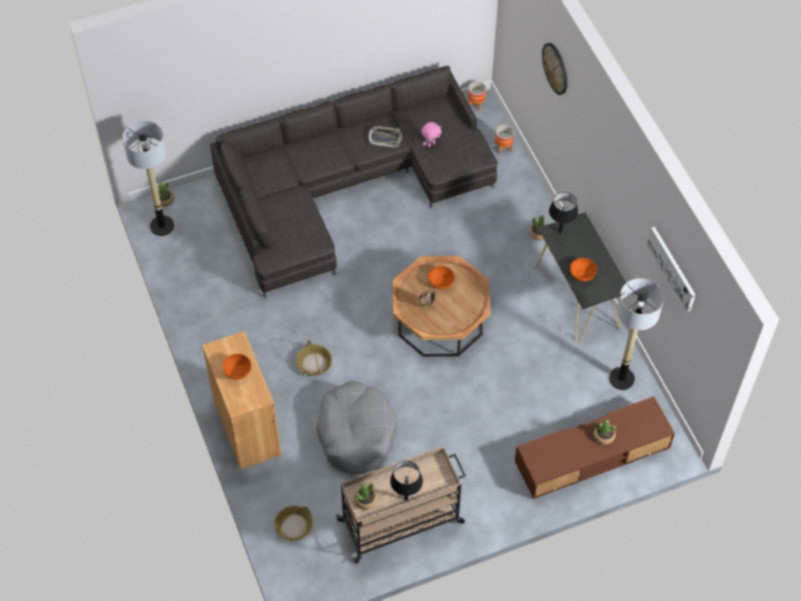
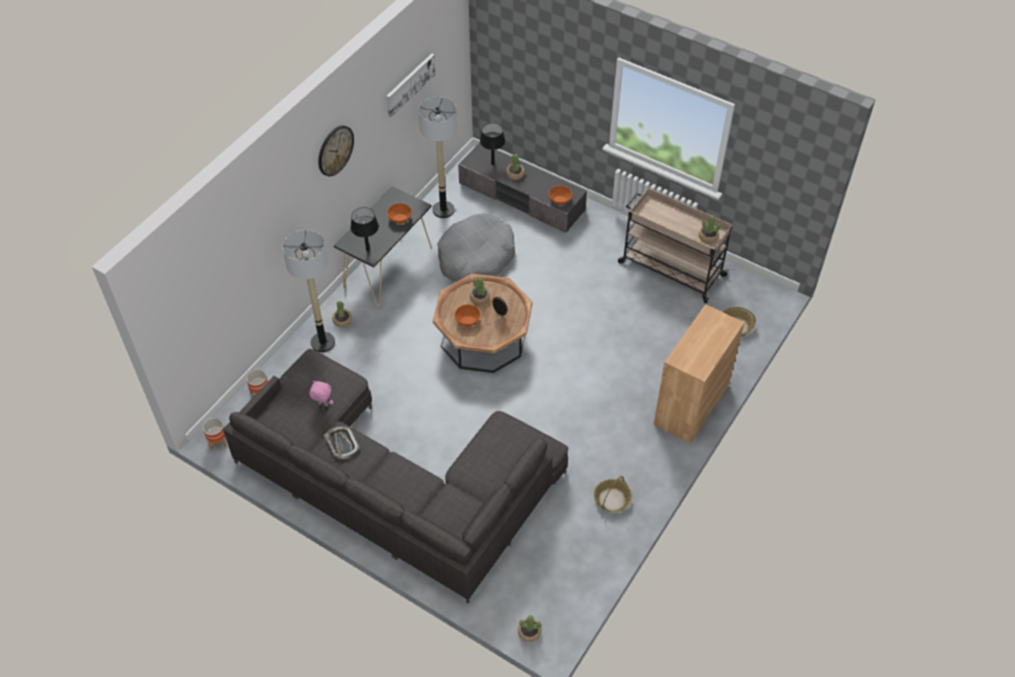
camera: 125 degrees left, 5 degrees down
(162, 226) = (560, 611): floor lamp -> floor lamp (322, 342)
(237, 371) = (703, 343): orange bowl -> orange bowl (560, 200)
(314, 363) = (596, 396): basket -> basket (612, 499)
(356, 433) = (629, 333): grey dog bed -> grey dog bed (476, 258)
(406, 498) = (683, 217): black table lamp -> black table lamp (492, 164)
(459, 305) = (479, 298): none -> potted plant
(555, 68) = (250, 229): wall clock -> wall clock (335, 150)
(592, 455) = (521, 197): brown tv stand -> grey tv stand

